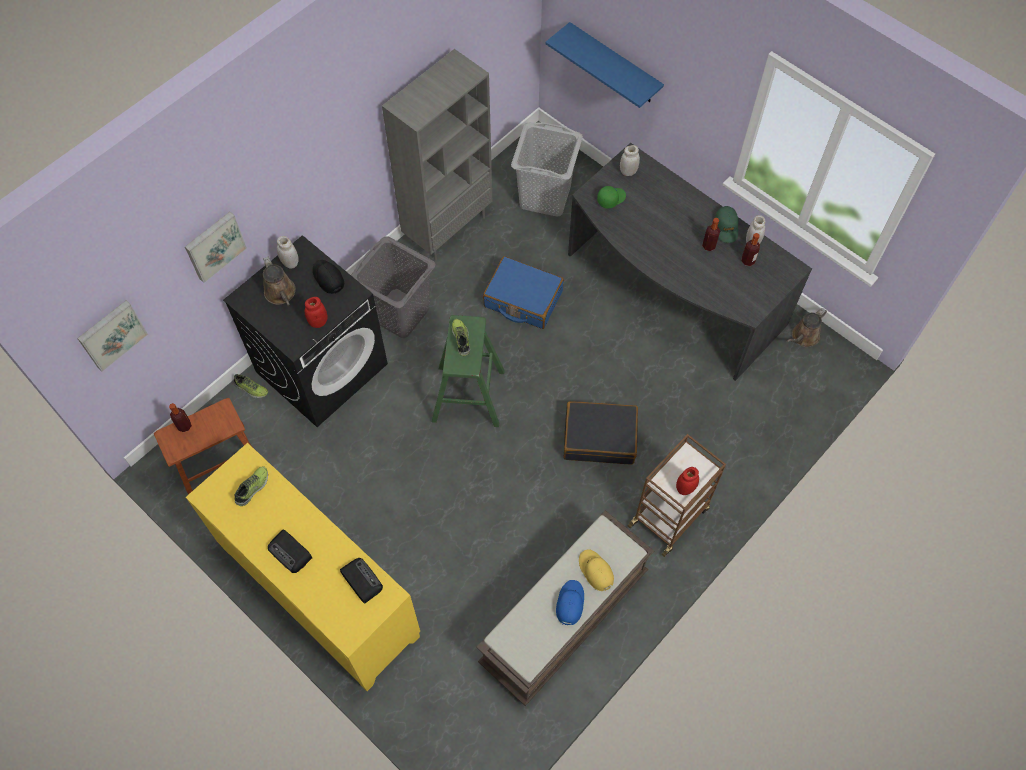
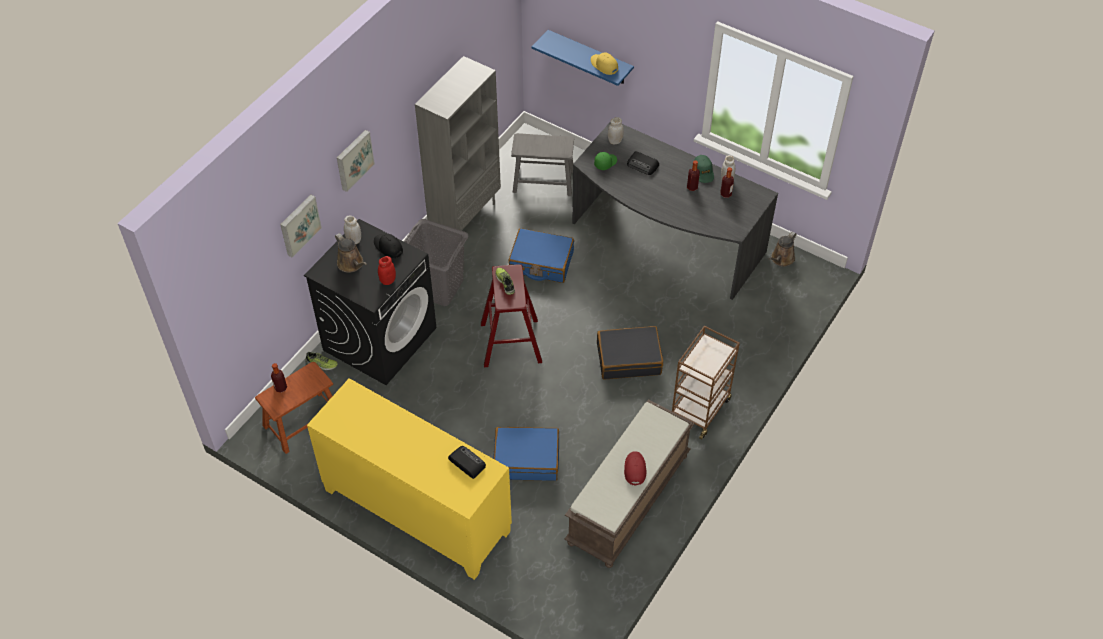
camera: 10 degrees left, 10 degrees down
(111, 334) = (228, 301): picture -> picture (353, 159)
(253, 488) = (361, 410): shoe -> none
(290, 553) = (404, 452): radio -> radio (643, 165)
(457, 547) = (526, 459): none -> blue suitcase
(468, 396) = (511, 343): green stool -> red stool
(545, 196) = (543, 180): grey laundry basket -> grey stool
(570, 603) = (635, 469): blue cap -> red cap
(595, 571) = (650, 443): yellow cap -> yellow cap (604, 65)
(685, 488) = (710, 367): red jar -> none

